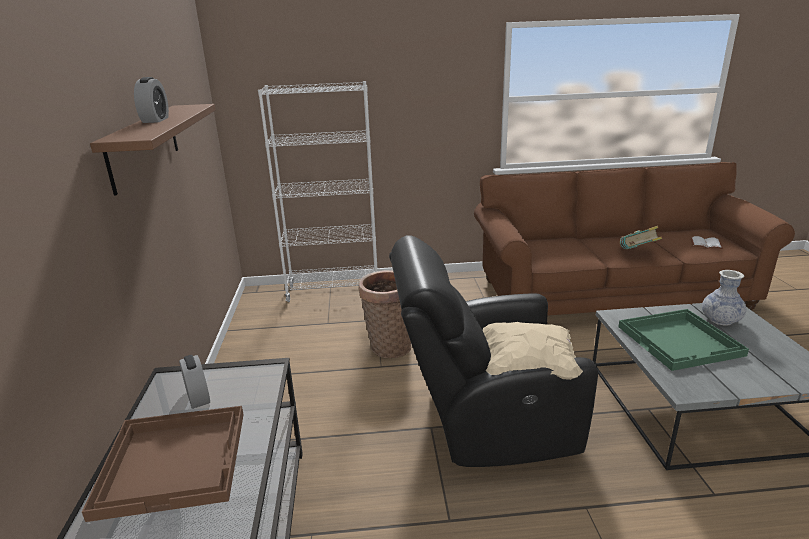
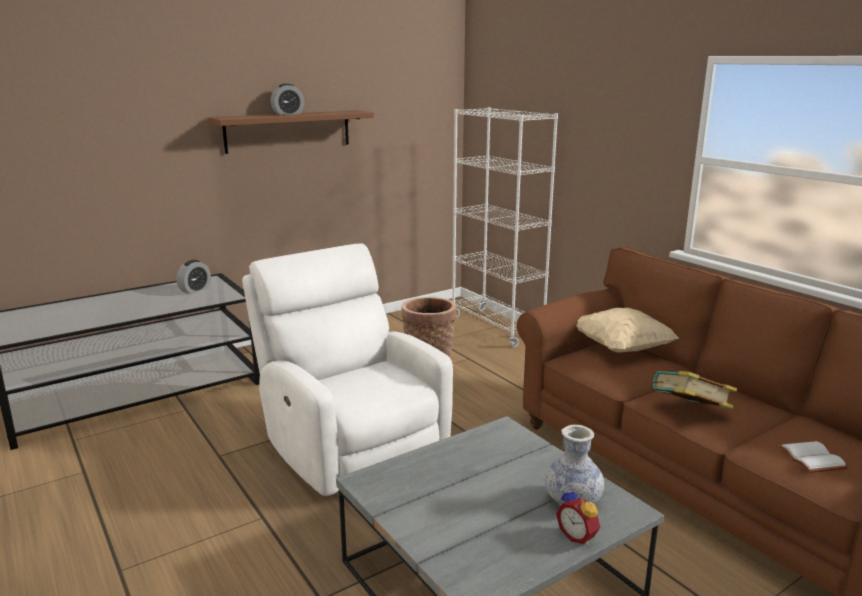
camera: 60 degrees right, 5 degrees down
(175, 460) = (133, 301): brown tray -> none
(485, 421) = (351, 445): black armchair -> white armchair
(528, 368) = (331, 390): beige pillow -> beige pillow (621, 348)
(680, 341) = (480, 473): green tray -> none
(762, 330) = (578, 536): none -> alarm clock

